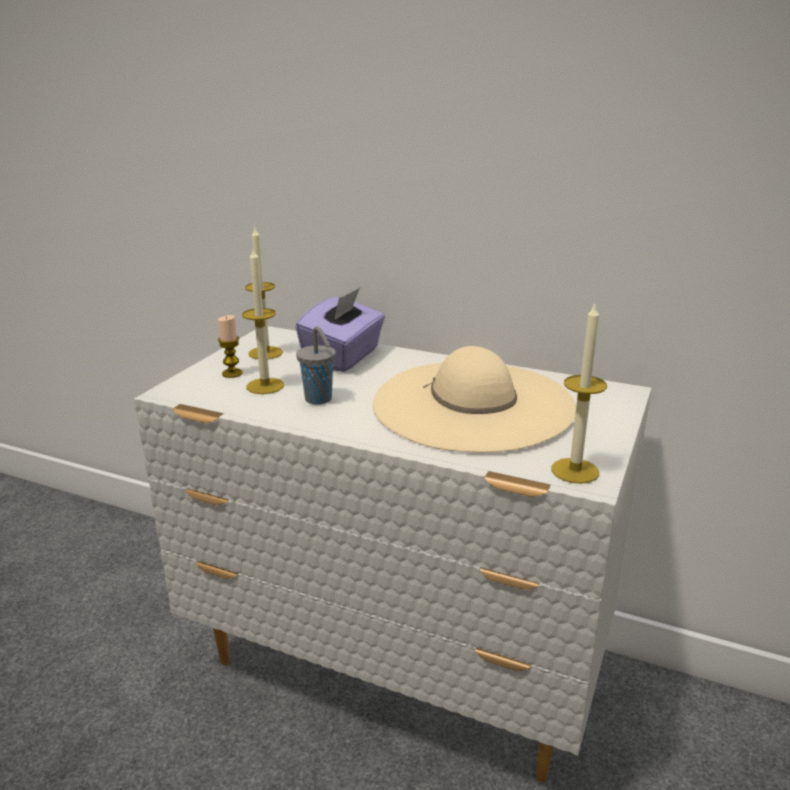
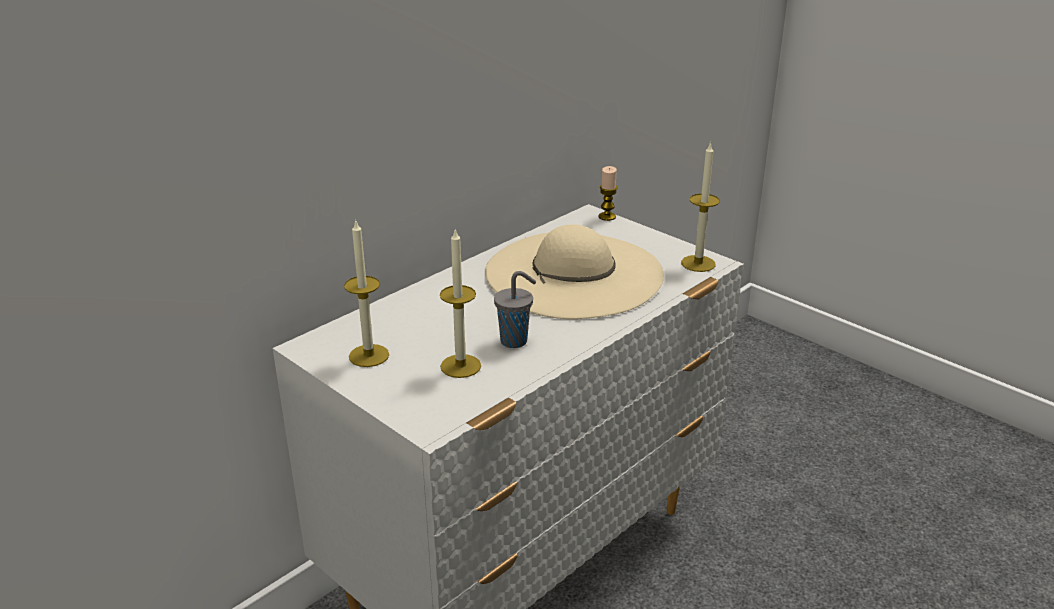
camera: 70 degrees left, 5 degrees up
(232, 373) = (411, 382): candle -> candle (607, 217)
(344, 357) = (423, 313): purple tissue box -> none

